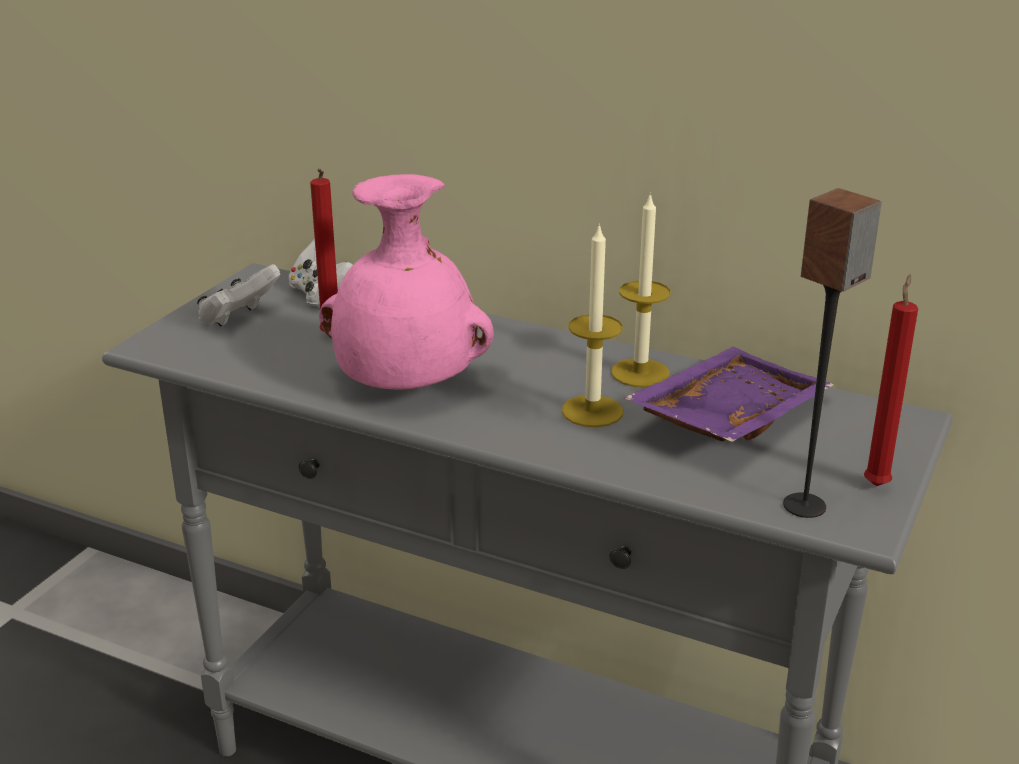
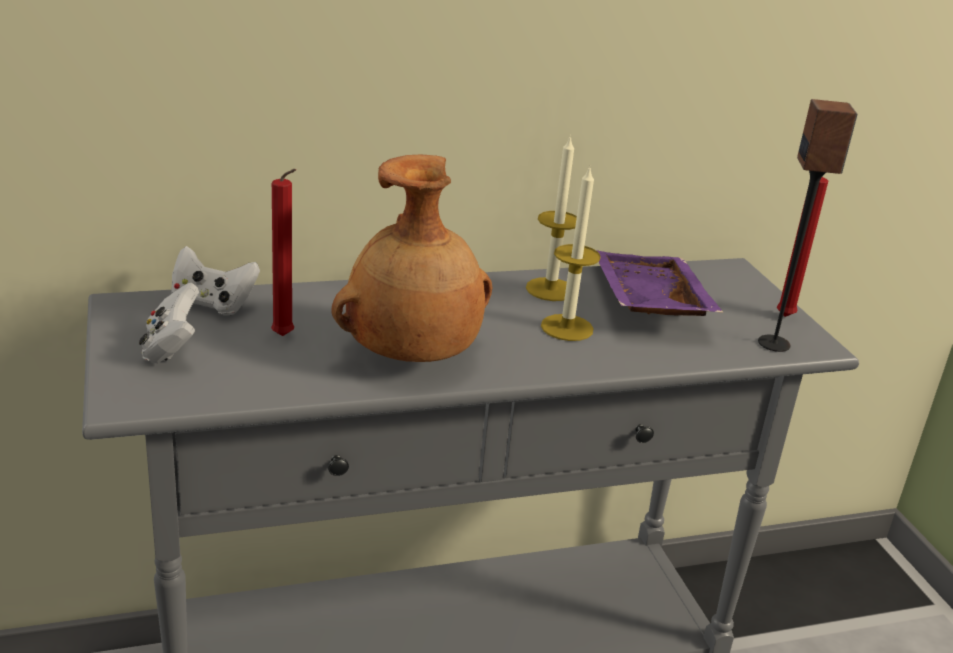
camera: 45 degrees left, 0 degrees up
(406, 386) = (413, 356): pink vase -> brown vase

